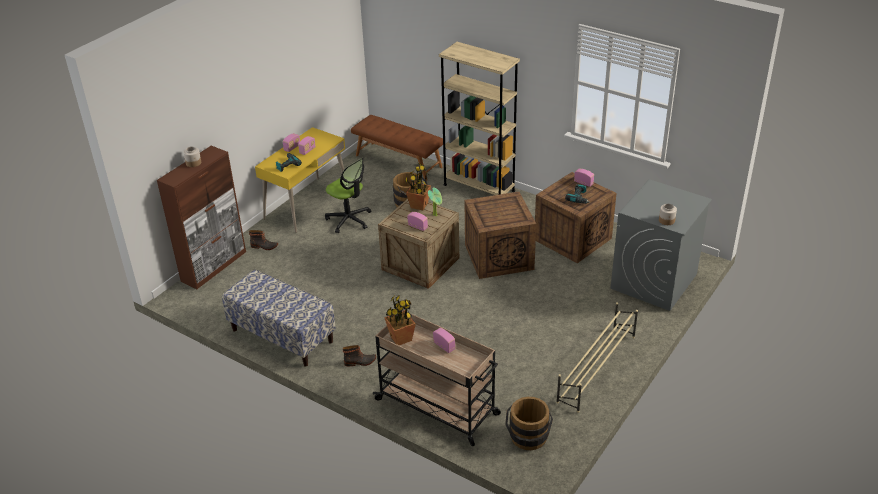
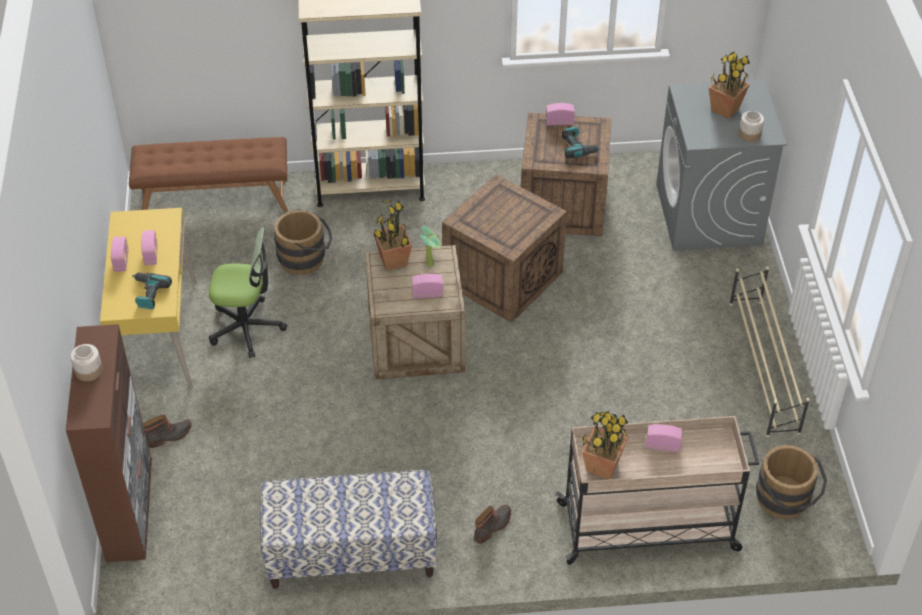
camera: 40 degrees left, 10 degrees up
(667, 203) = (725, 109): none -> potted plant

